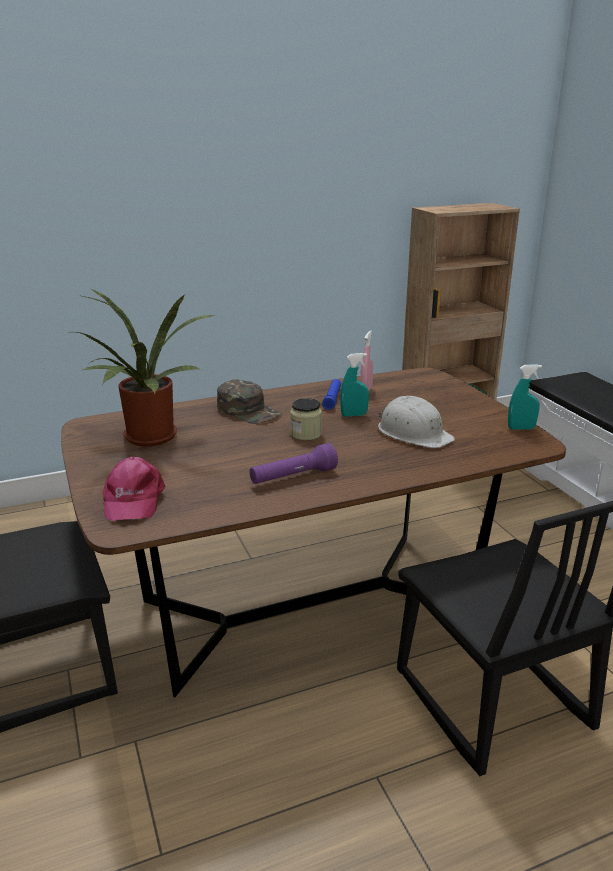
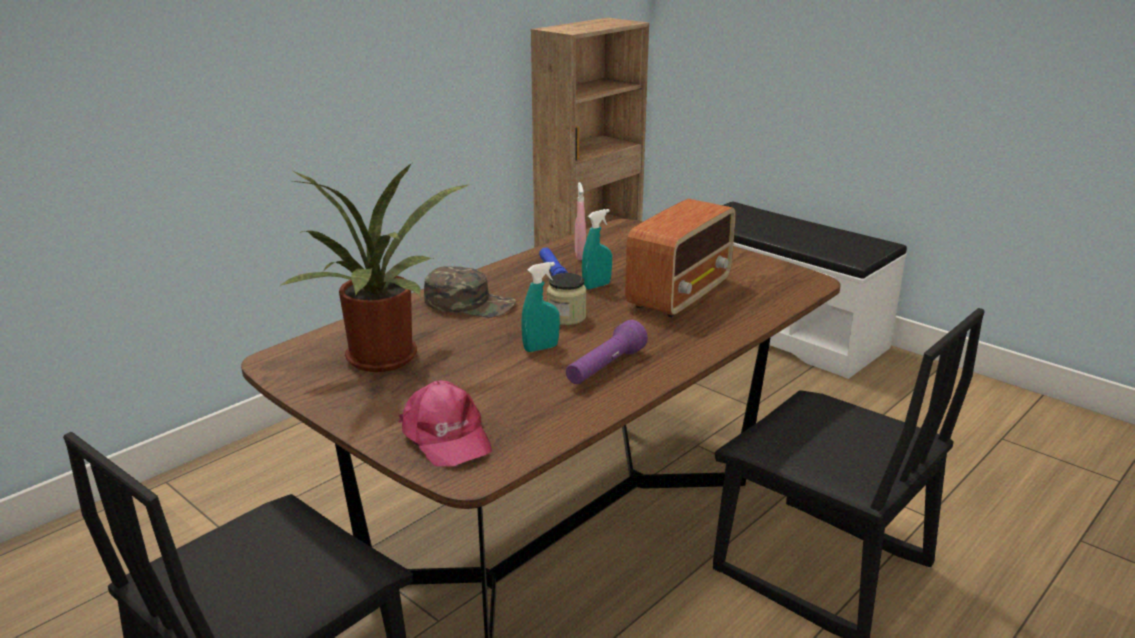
camera: 25 degrees left, 0 degrees up
(414, 433) = (680, 293): white hard hat -> radio
(521, 428) = (778, 268): turquoise spray bottle -> turquoise spray bottle (541, 348)

